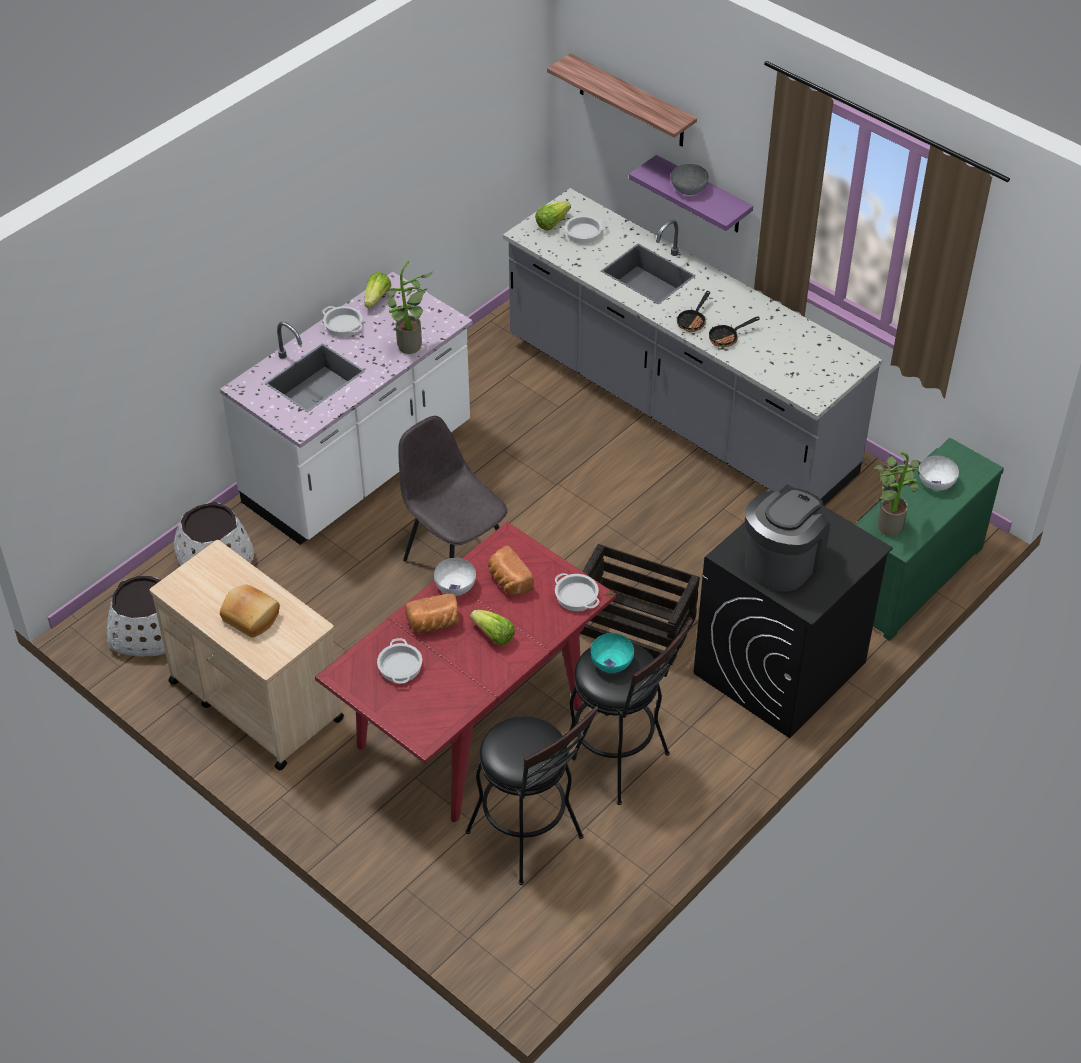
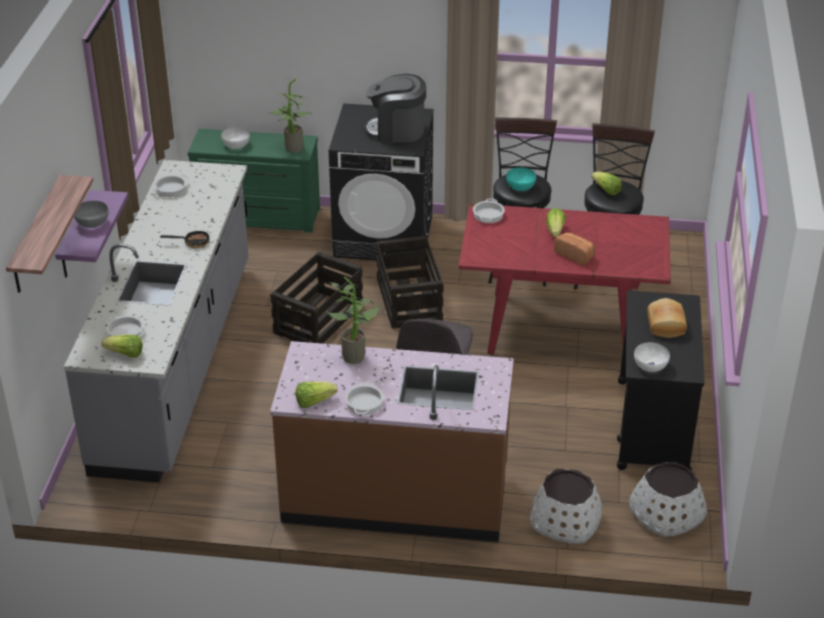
camera: 125 degrees left, 10 degrees down
(255, 699) = (652, 427): beige cart -> black cart
(359, 467) = (395, 495): white counter -> brown counter
(400, 667) = (621, 252): cooking pot -> cooking pot (171, 189)
(456, 586) = (536, 260): white bowl -> white bowl (650, 365)
(508, 581) = (507, 243): bread -> none
(533, 739) = (606, 190): none -> lettuce
(663, 537) = (318, 318): none -> crate
(727, 337) = (198, 222): frying pan -> none

